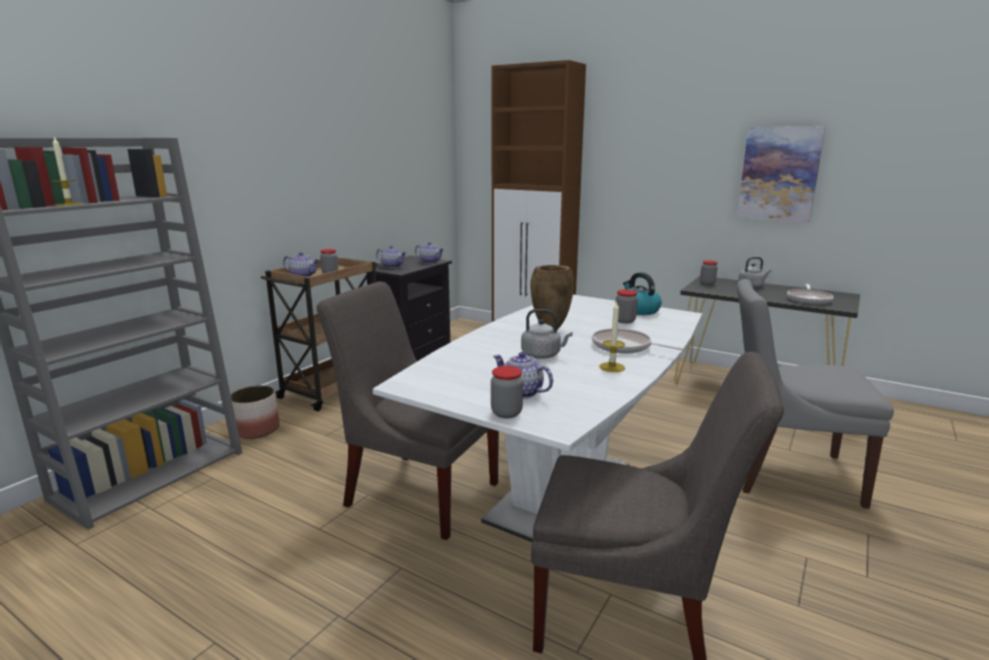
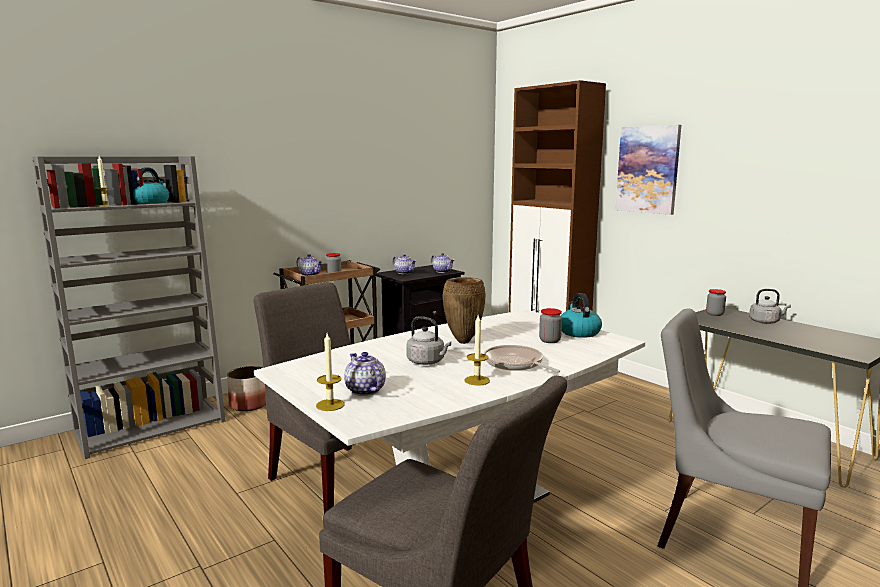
camera: 20 degrees right, 5 degrees down
(121, 198) = (150, 202): none -> kettle
(506, 413) = (330, 405): jar -> candle
(779, 174) = (804, 197): picture -> picture (648, 169)
(809, 299) = (821, 342): frying pan -> none

